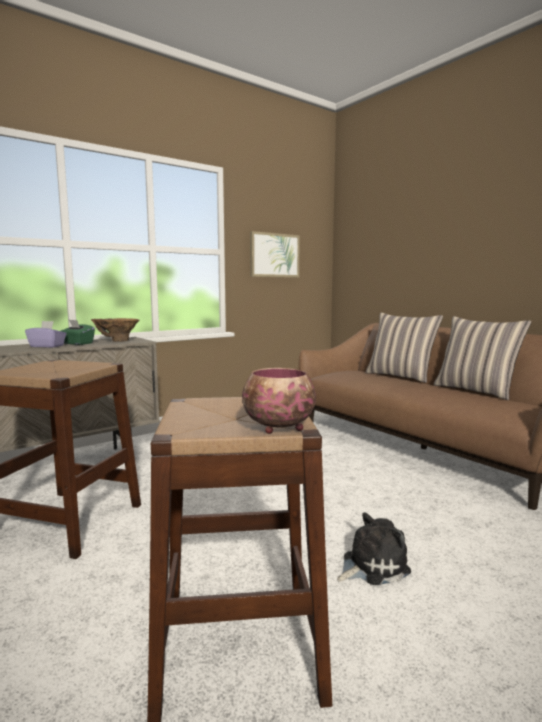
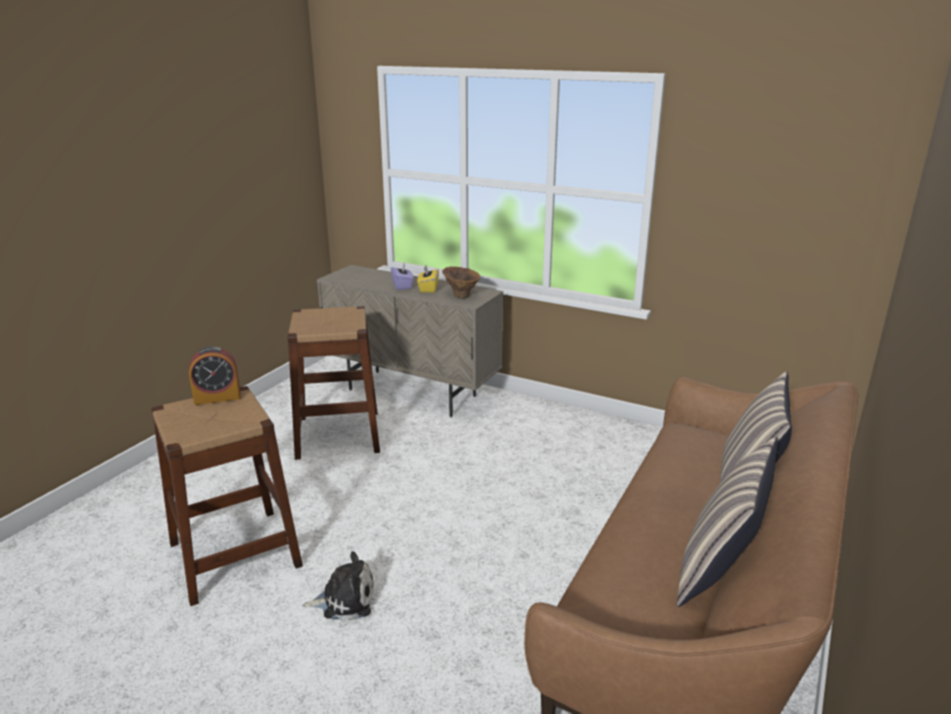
camera: 65 degrees right, 15 degrees up
(77, 343) = (428, 289): green tissue box -> yellow tissue box
(187, 409) = (217, 397): none -> alarm clock
(274, 255) = (749, 210): picture -> none
(278, 428) = (179, 434): bowl -> none
(371, 566) = (345, 600): plush toy -> plush toy turned 45 degrees counterclockwise

